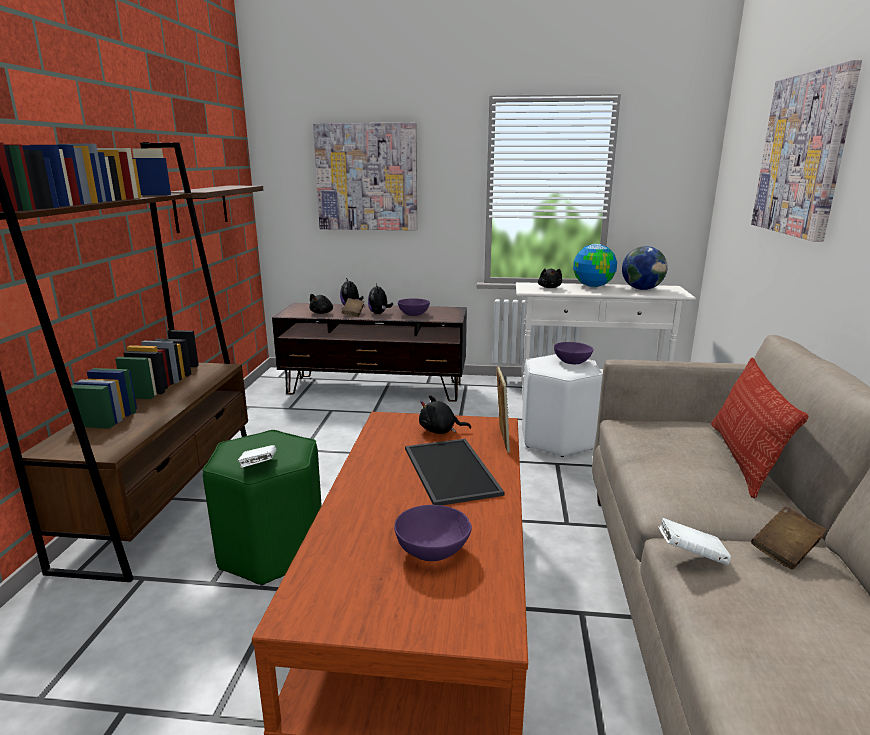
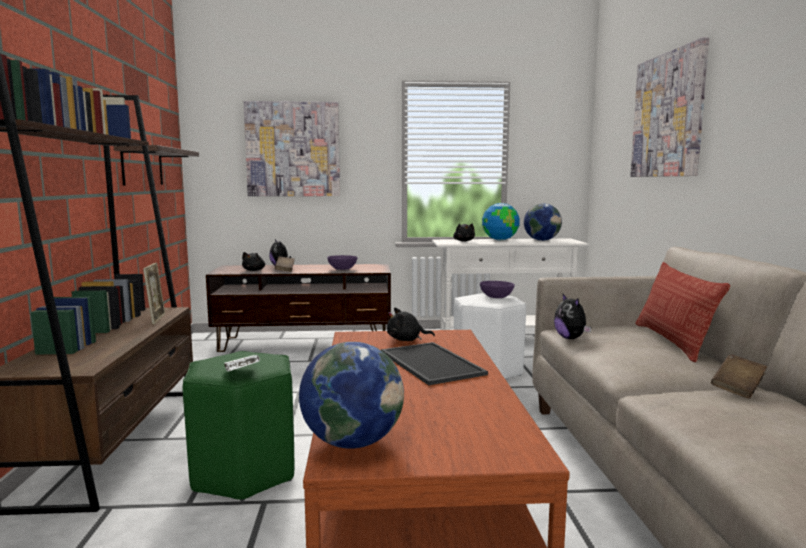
camera: 10 degrees left, 10 degrees down
(320, 588) = (352, 442): none -> globe
(379, 313) = (309, 269): plush toy -> plush toy (571, 338)
(432, 551) = (444, 412): purple bowl -> none
(502, 439) = (465, 342): picture frame -> picture frame (156, 319)
(691, 555) = (666, 396): white book -> none

